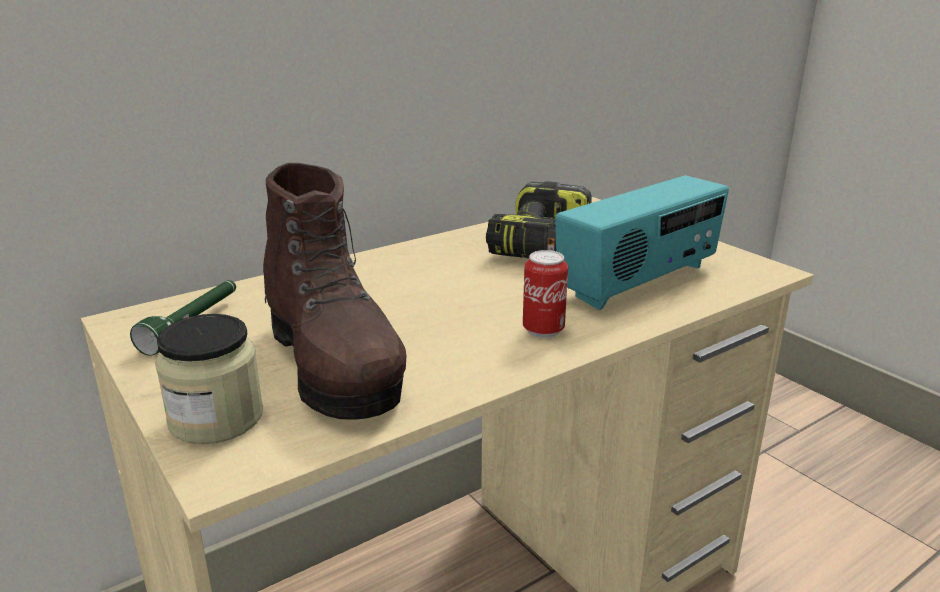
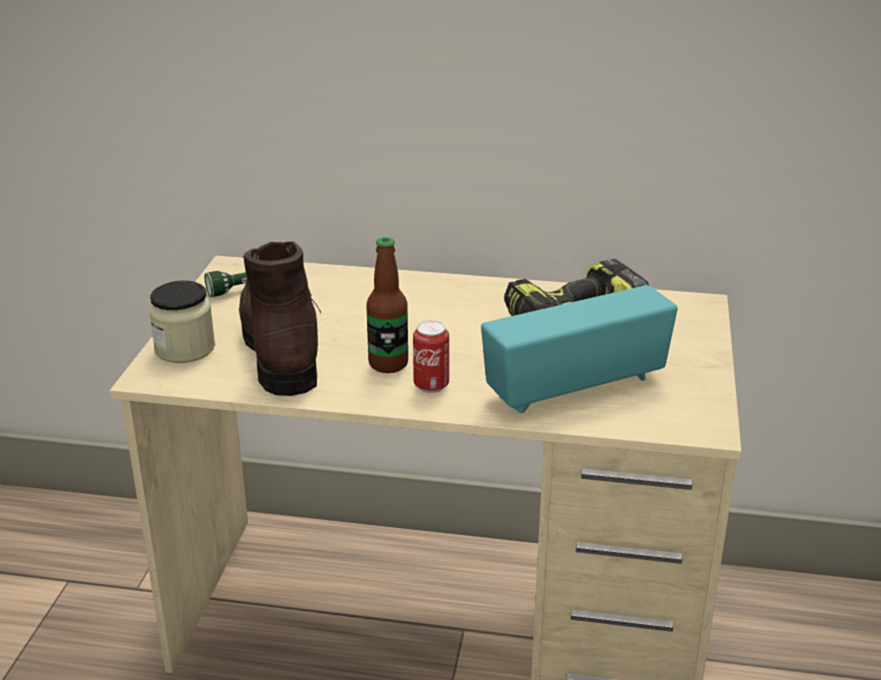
camera: 45 degrees right, 5 degrees up
(334, 365) = (281, 347): brown boot -> brown boot turned 150 degrees clockwise
(470, 331) = (388, 364): none -> bottle
(640, 282) = (574, 386): radio -> radio turned 150 degrees clockwise

